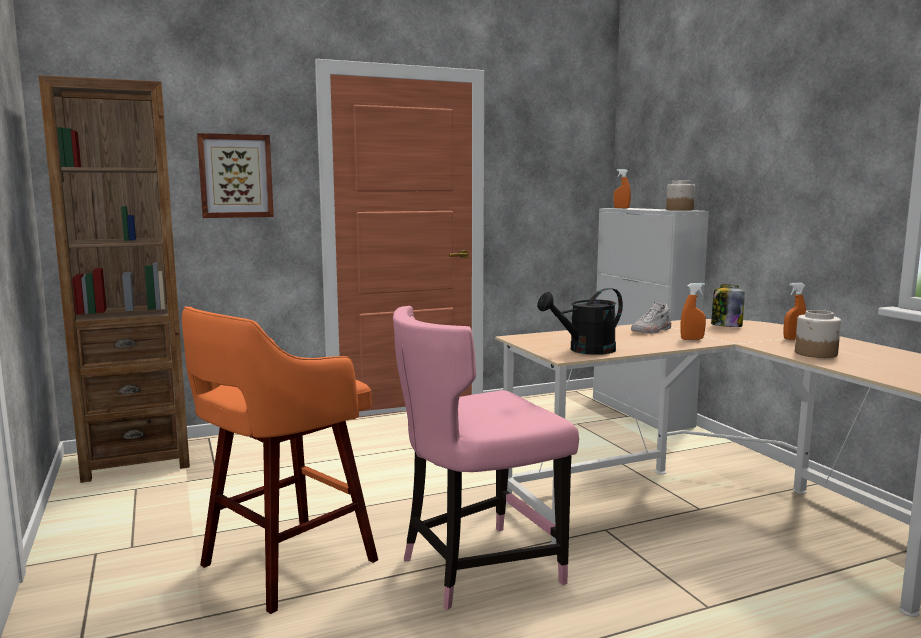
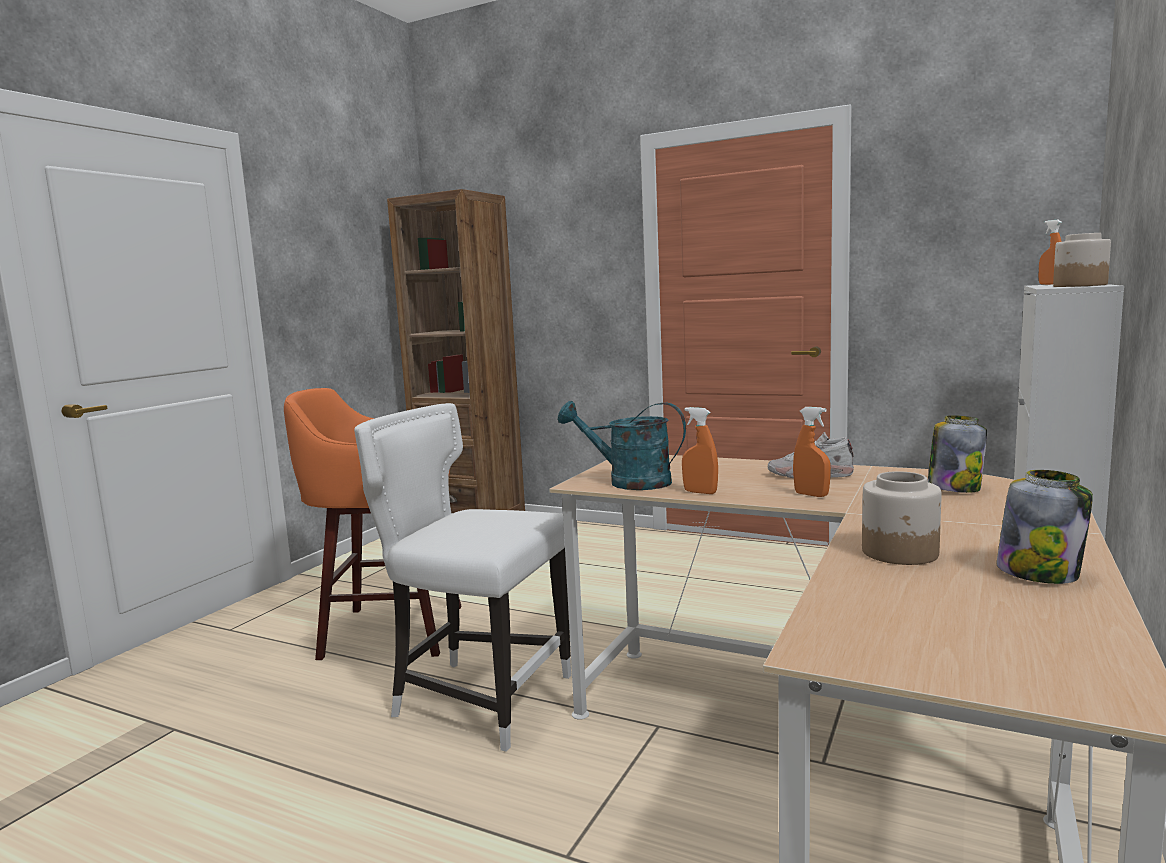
camera: 50 degrees right, 0 degrees up
(235, 176) = (567, 268): picture -> none
(476, 568) = (478, 698): pink chair -> white chair
(585, 350) = (628, 482): black watering can -> turquoise watering can
(793, 339) = (976, 526): orange spray bottle -> orange spray bottle (700, 492)
(869, 350) = (1039, 573): none -> jar

